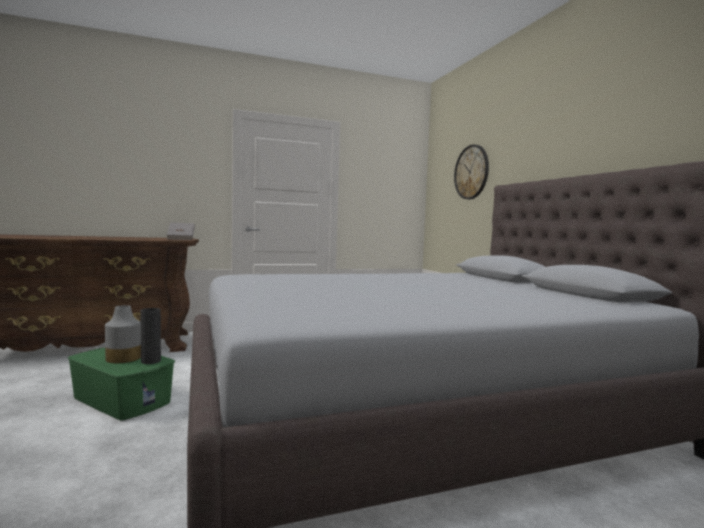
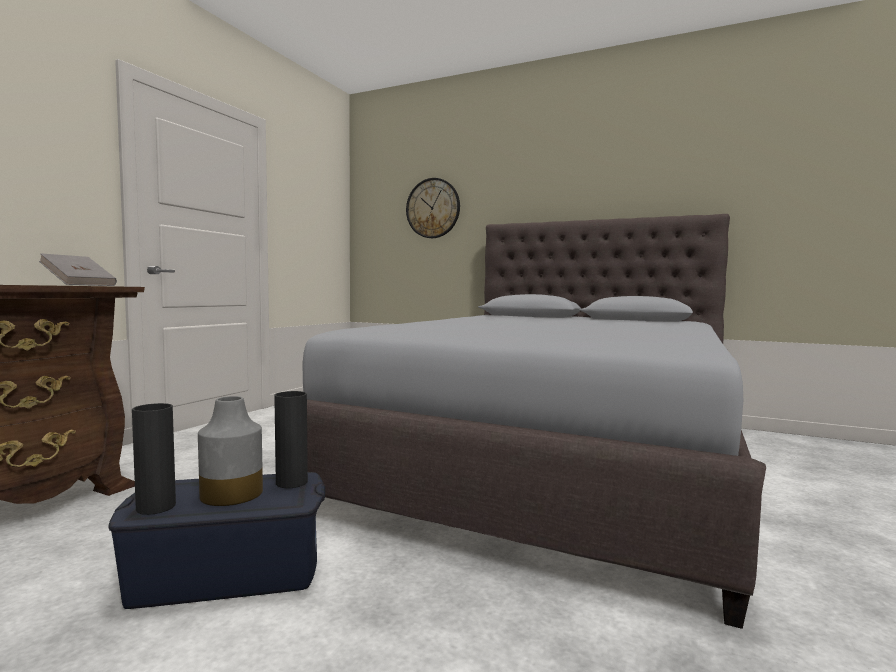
camera: 45 degrees left, 0 degrees up
(94, 354) = (156, 507): none -> black vase
(122, 400) = (228, 571): green storage box -> blue storage box

